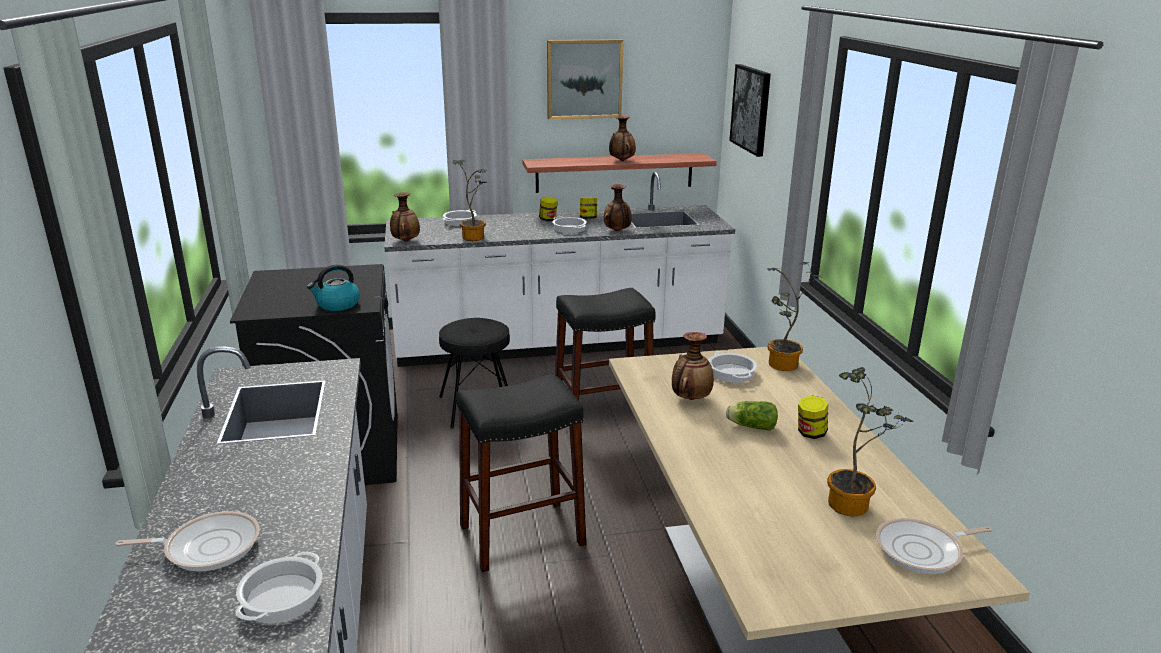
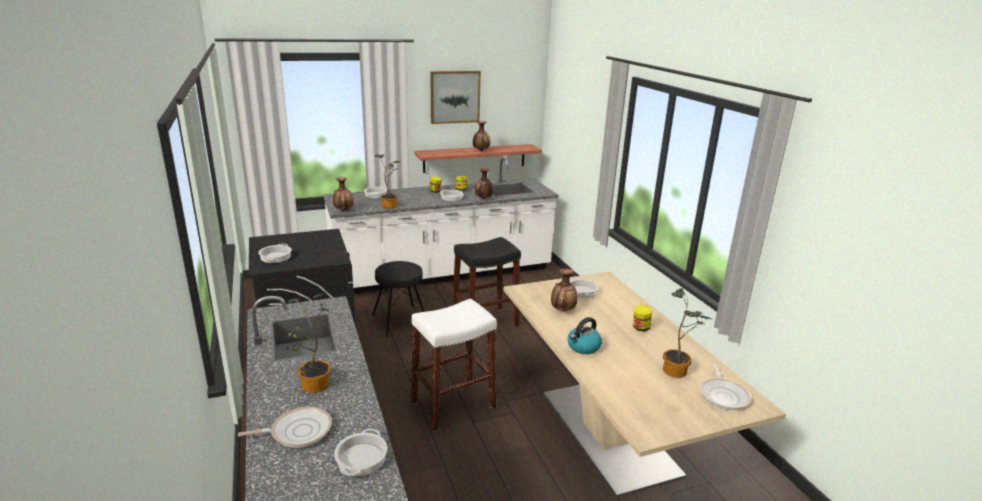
camera: 10 degrees left, 0 degrees up
(277, 298) = (275, 257): none -> cooking pot
(337, 305) = (320, 259): kettle -> kettle (583, 347)
(522, 535) = (453, 404): black stool -> white stool
(750, 426) = (604, 325): lettuce -> none
(751, 109) = (566, 117): picture -> none
(781, 366) = (611, 286): potted plant -> potted plant (313, 387)
(923, 551) = (723, 395): frying pan -> frying pan turned 60 degrees counterclockwise

